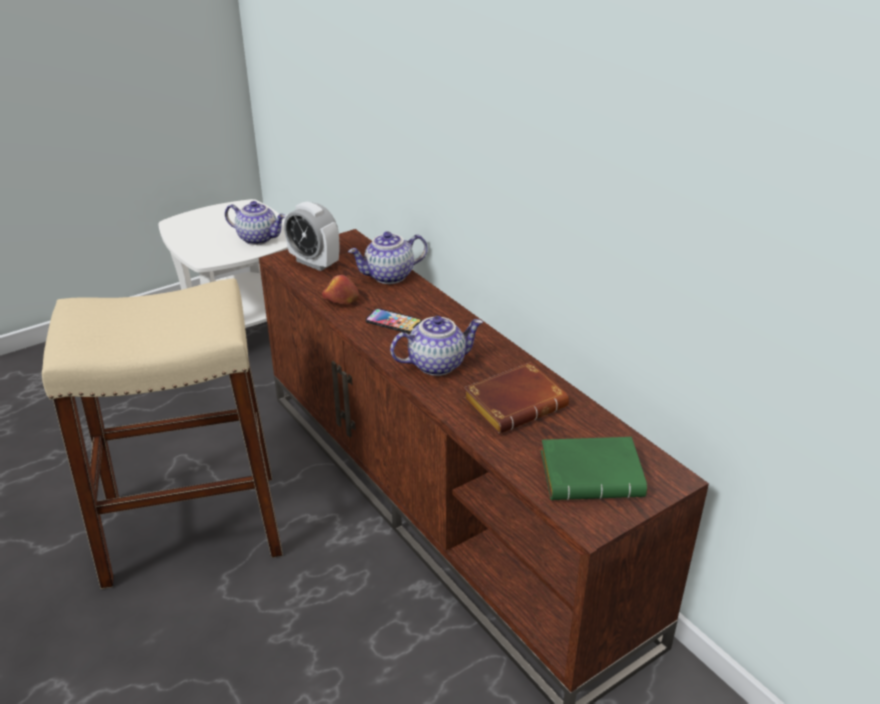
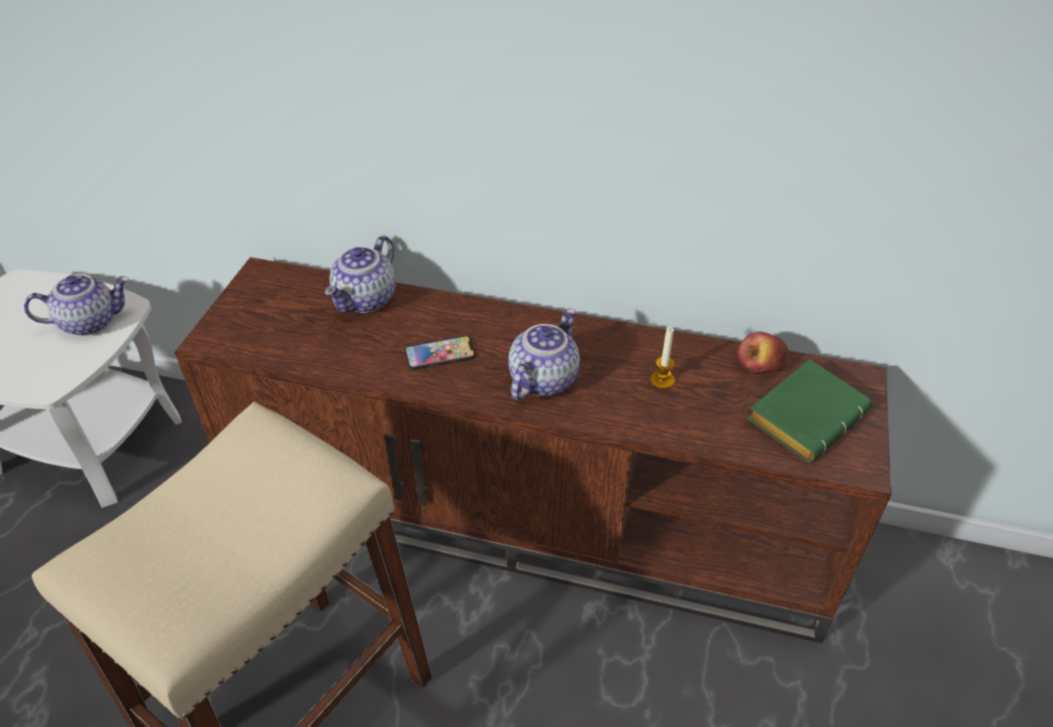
camera: 40 degrees left, 10 degrees up
(314, 263) = (256, 325): alarm clock -> none
(341, 300) = (350, 357): apple -> apple (760, 363)
(515, 403) = (662, 380): brown book -> candle

